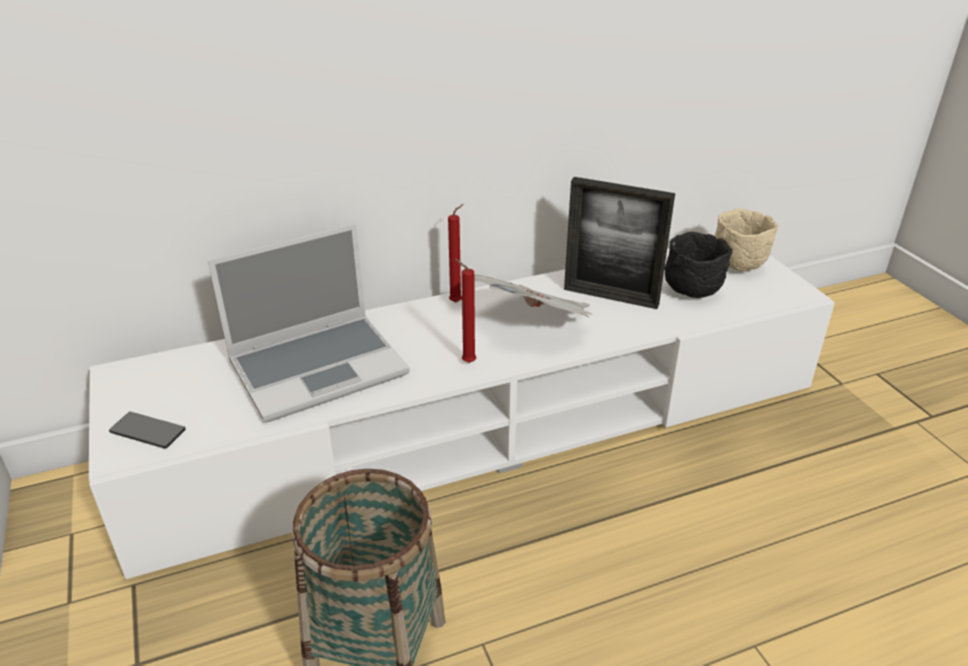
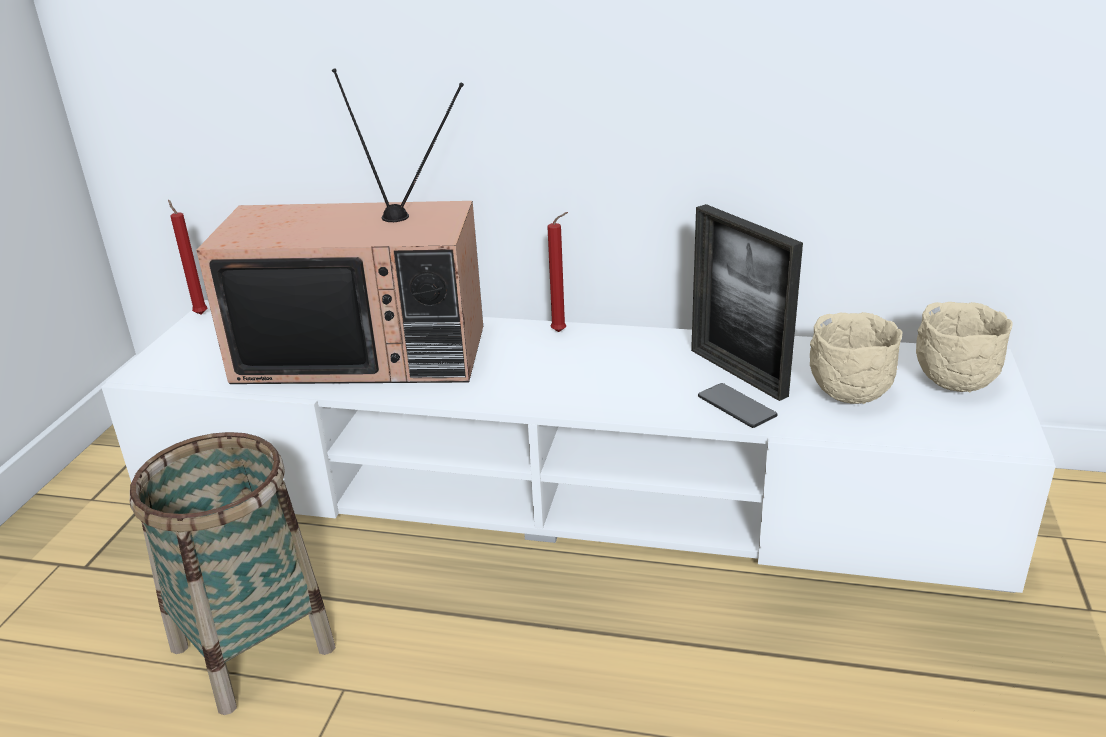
camera: 35 degrees right, 5 degrees down
(148, 431) = (181, 361): phone -> phone (736, 407)
(319, 367) = (366, 352): laptop -> television
(466, 362) = (500, 389): red candle -> red candle (200, 313)
(536, 324) = (617, 375): newspaper -> none
(690, 293) = (847, 396): black bowl -> beige bowl

